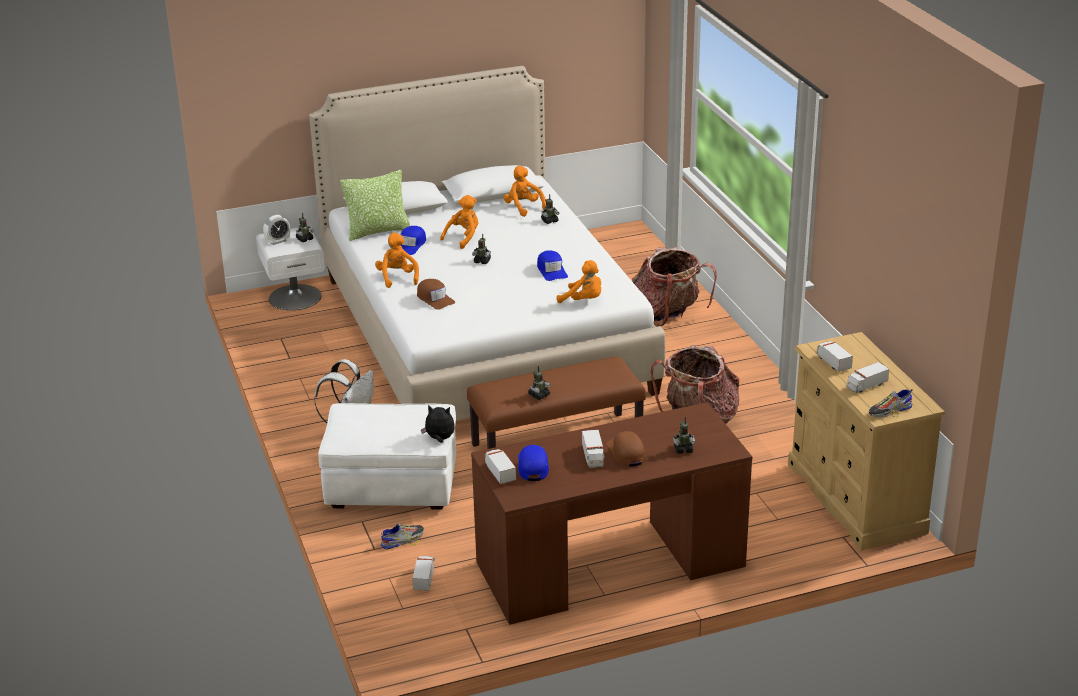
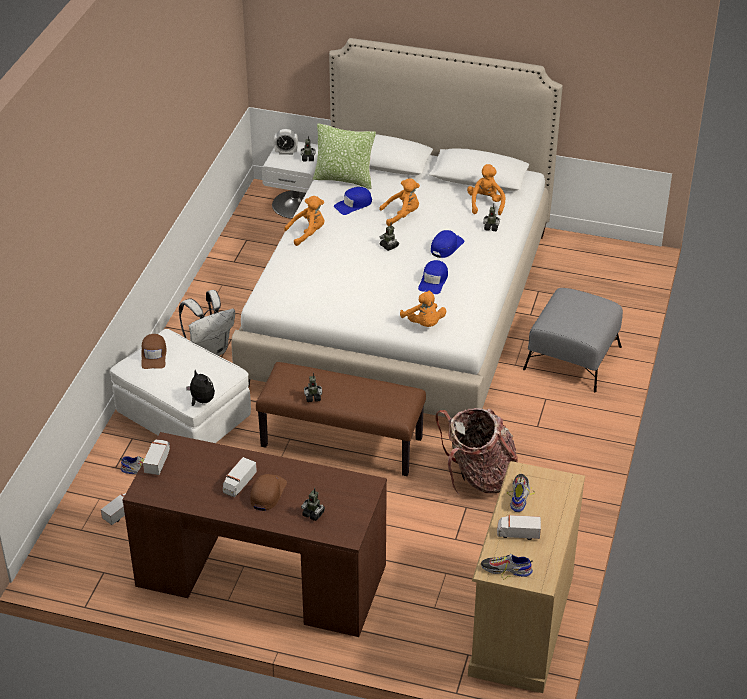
camera: 35 degrees right, 10 degrees up
(397, 277) = (308, 233): orange plush toy -> orange plush toy turned 45 degrees clockwise
(435, 299) = (309, 268): brown cap -> brown cap (154, 355)
(533, 466) = (187, 469): blue cap -> blue cap (446, 246)
(668, 314) = (572, 358): backpack -> grey ottoman
(833, 362) = (519, 495): toy truck -> shoe

